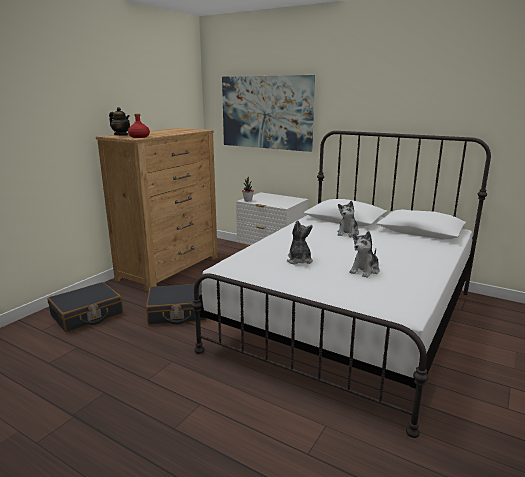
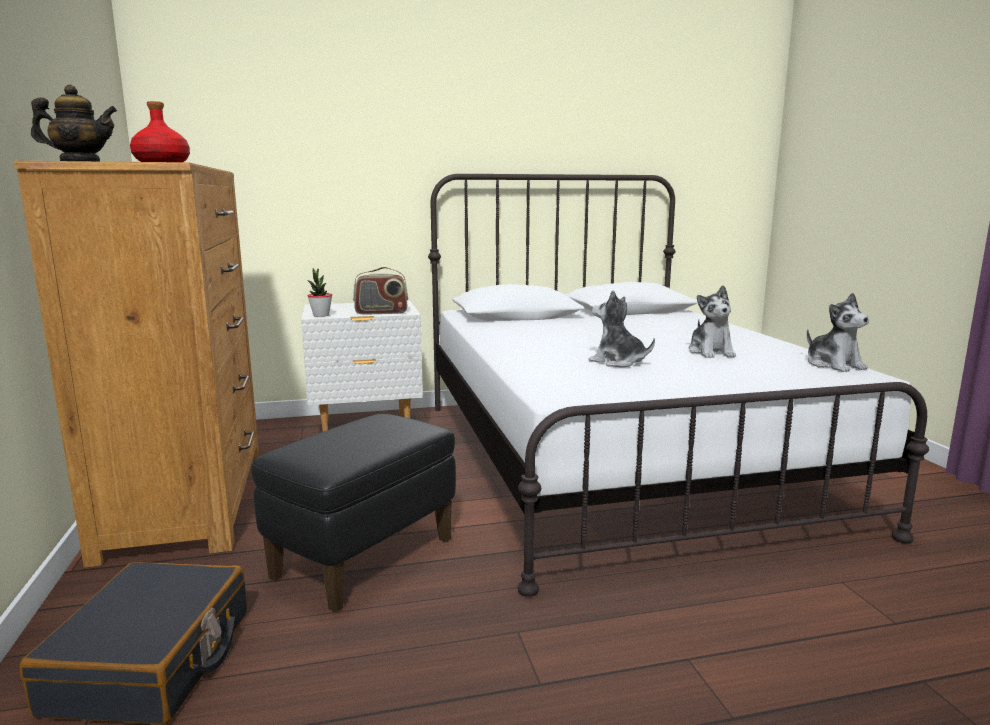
camera: 45 degrees left, 5 degrees down
(178, 312) = (365, 557): black suitcase -> black ottoman
(266, 112) = (304, 146): picture -> none
(274, 204) = (381, 312): none -> radio
(348, 233) = (570, 326): plush toy -> plush toy (834, 365)

